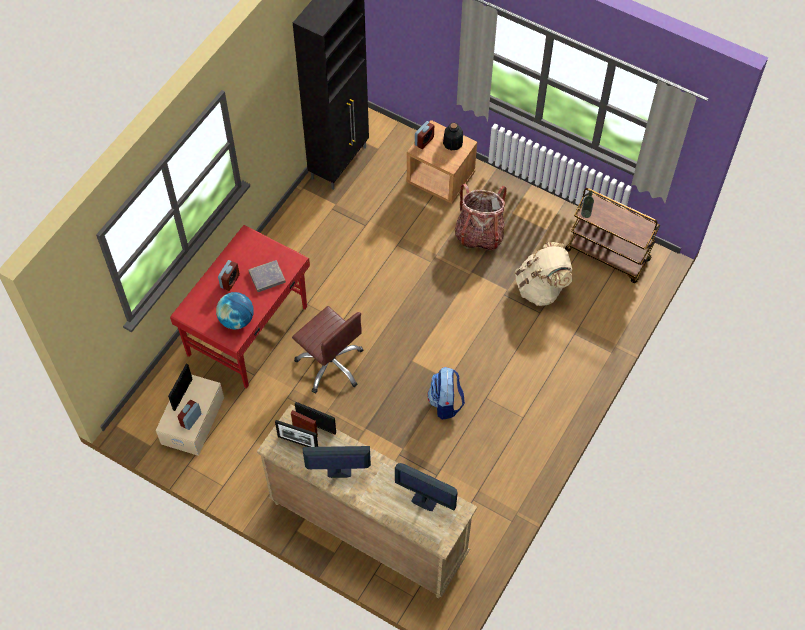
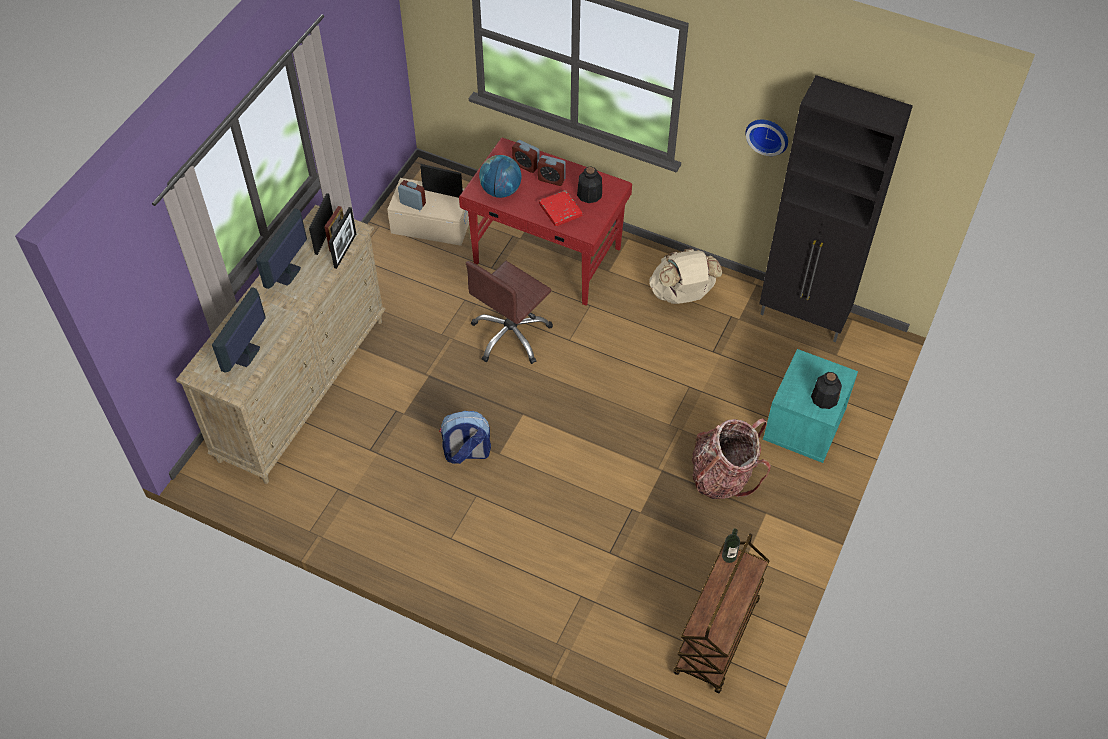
camera: 85 degrees right, 5 degrees down
(252, 255) = (589, 194): none -> bottle
(267, 277) = (560, 210): grey book -> red book
(277, 93) = (768, 134): none -> wall clock
(338, 471) = (288, 274): monitor -> monitor turned 150 degrees counterclockwise
(424, 141) = (819, 366): alarm clock -> alarm clock (526, 165)
(441, 179) = (804, 427): brown nightstand -> turquoise nightstand
(541, 288) = (648, 553): beige backpack -> beige backpack (682, 295)

